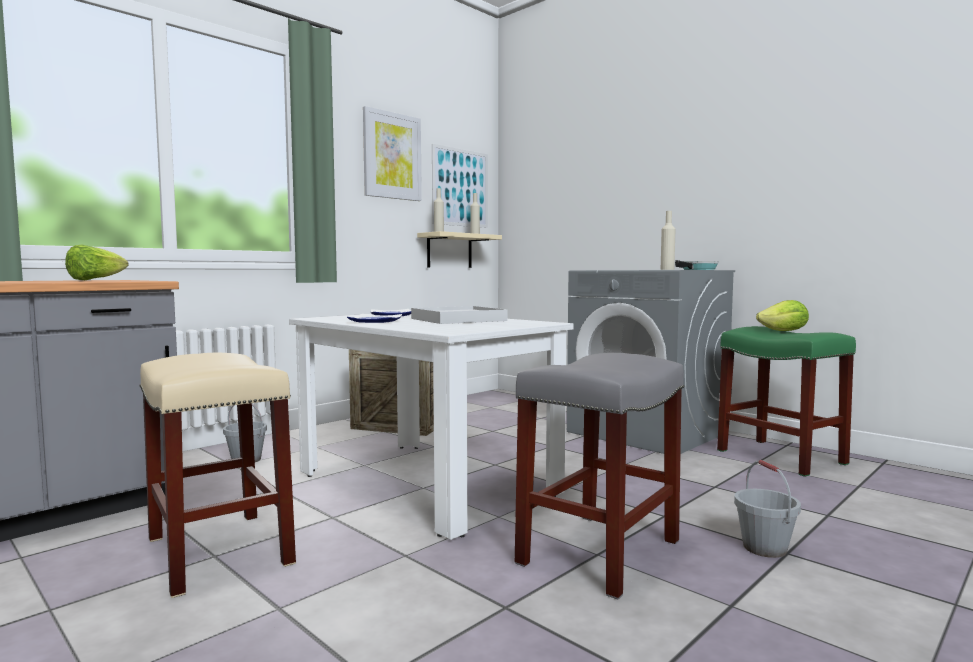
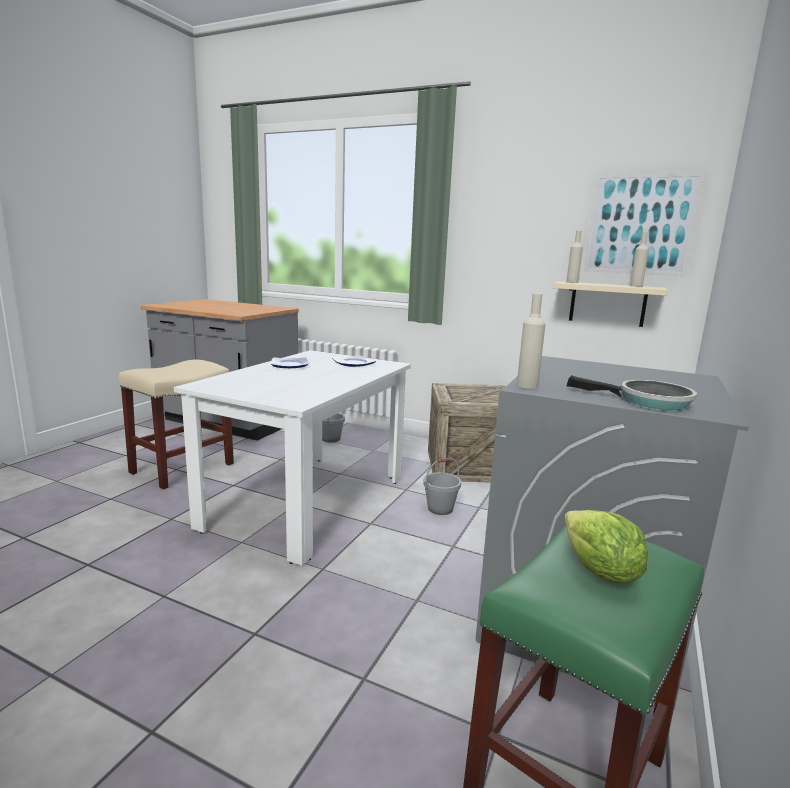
camera: 70 degrees right, 10 degrees up
(96, 280) = (266, 308): lettuce -> none
(392, 156) = (535, 198): picture -> none
(458, 320) = (316, 380): white tray -> none
(600, 553) = (166, 597): grey stool -> none
(764, 548) = (166, 711): grey bucket -> grey bucket (440, 508)

